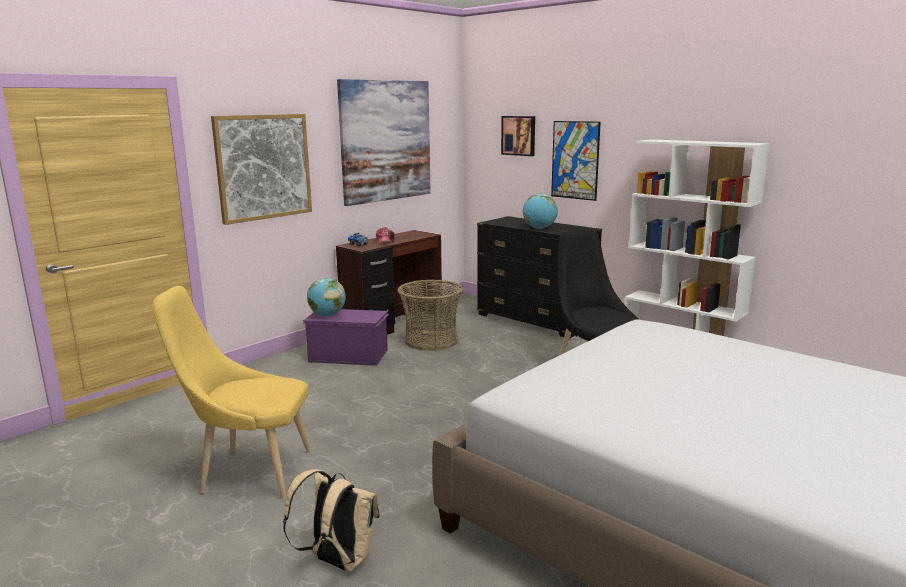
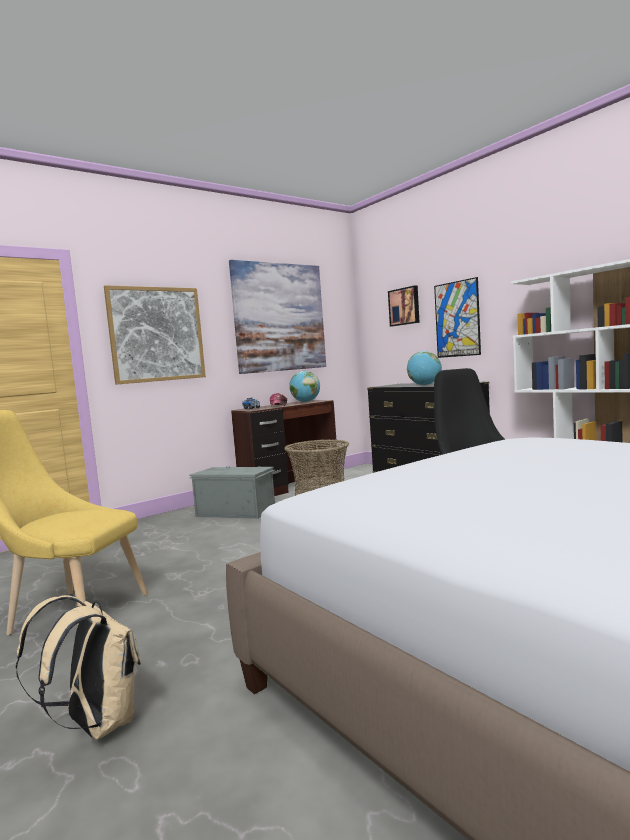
camera: 10 degrees right, 10 degrees down
(327, 315) = (214, 471): globe -> globe (305, 402)
(348, 355) = (236, 511): purple storage box -> grey storage box

